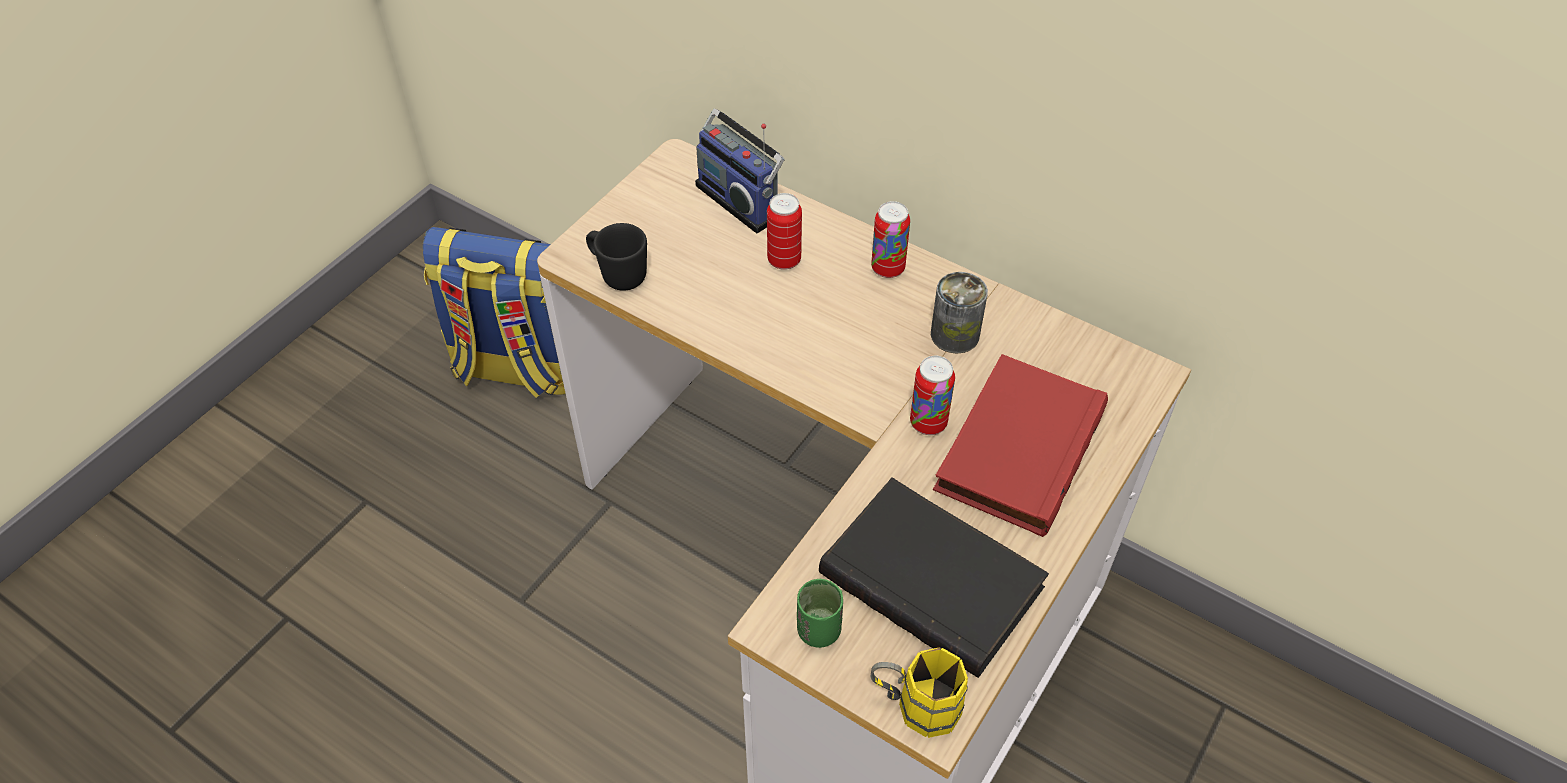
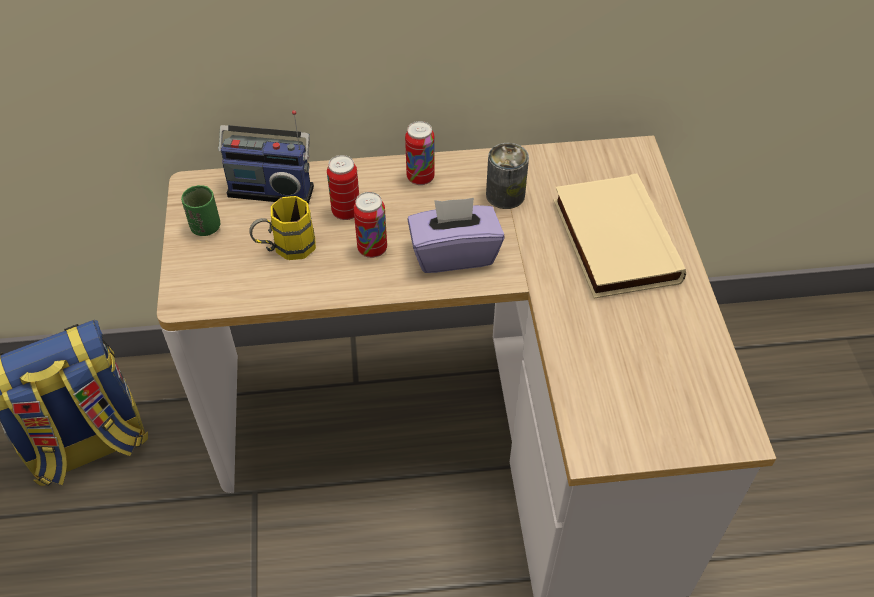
camera: 40 degrees left, 0 degrees up
(618, 274) = (235, 292): black mug -> none
(818, 630) = (620, 432): green cup -> green cup (205, 227)
(842, 360) = (454, 253): none -> purple tissue box
(914, 705) = (719, 434): yellow mug -> yellow mug (285, 248)
(928, 423) = (547, 259): can -> can (372, 249)
(935, 579) = (651, 351): black book -> none
(1016, 447) = (611, 241): red book -> beige book

